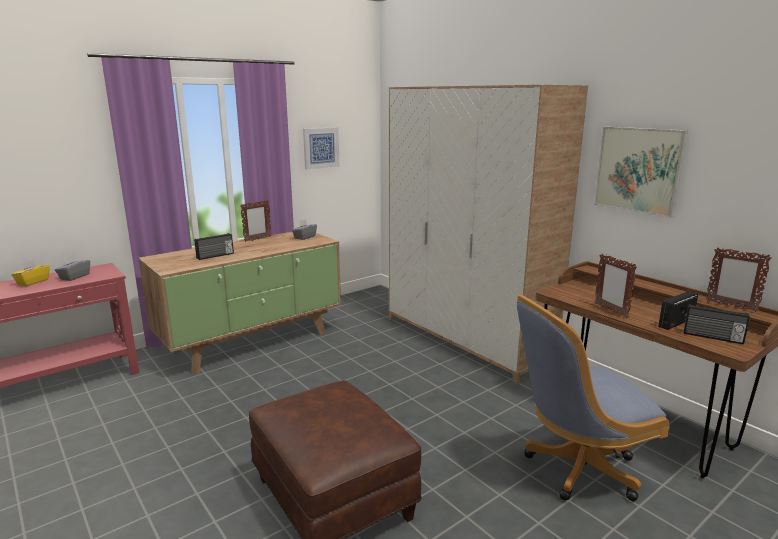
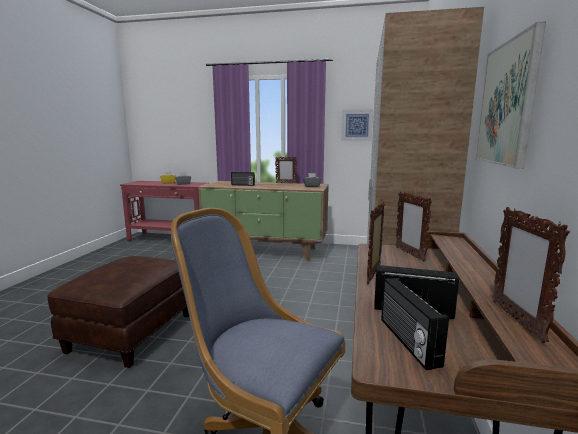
camera: 50 degrees right, 5 degrees down
(579, 288) = (409, 254): none -> picture frame

